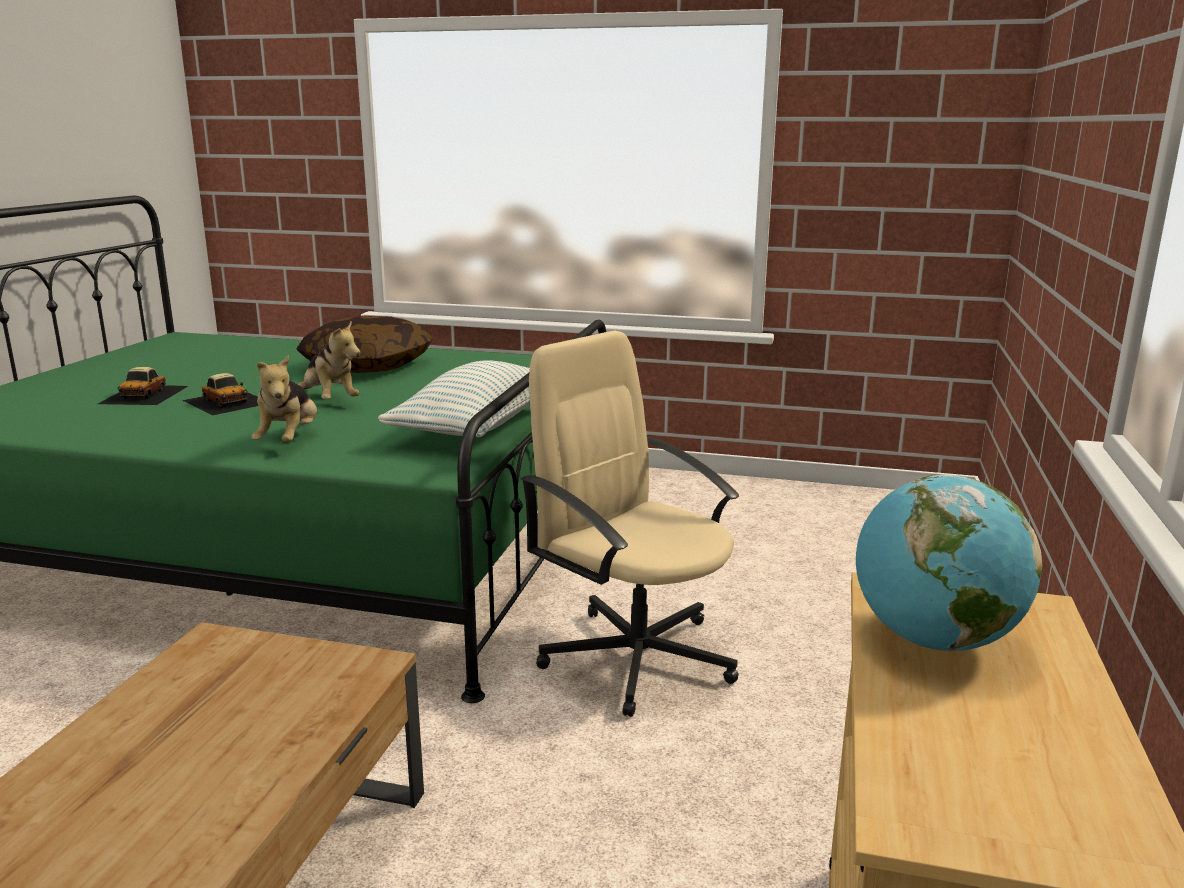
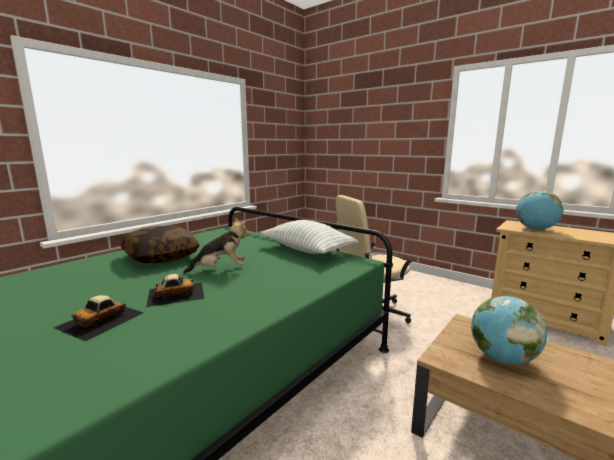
camera: 65 degrees left, 5 degrees down
(145, 394) = (101, 319): toy car -> toy car turned 90 degrees clockwise
(216, 704) = (502, 358): none -> globe
(289, 440) = (286, 282): plush toy -> none

